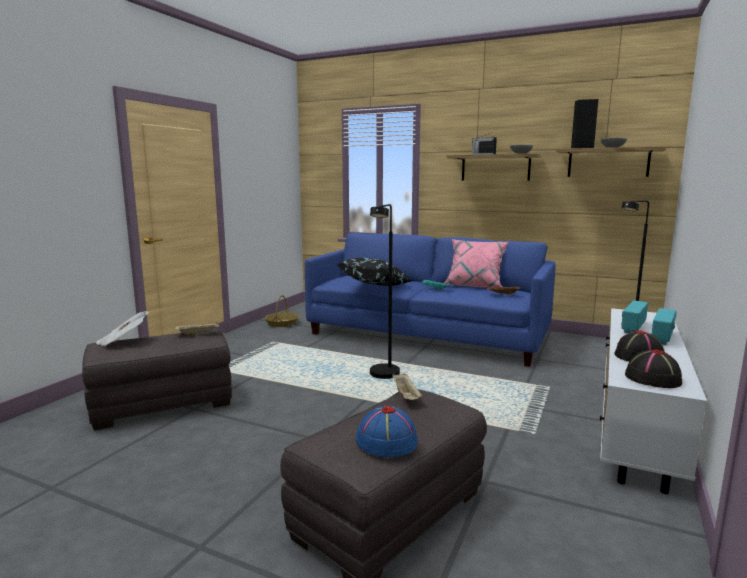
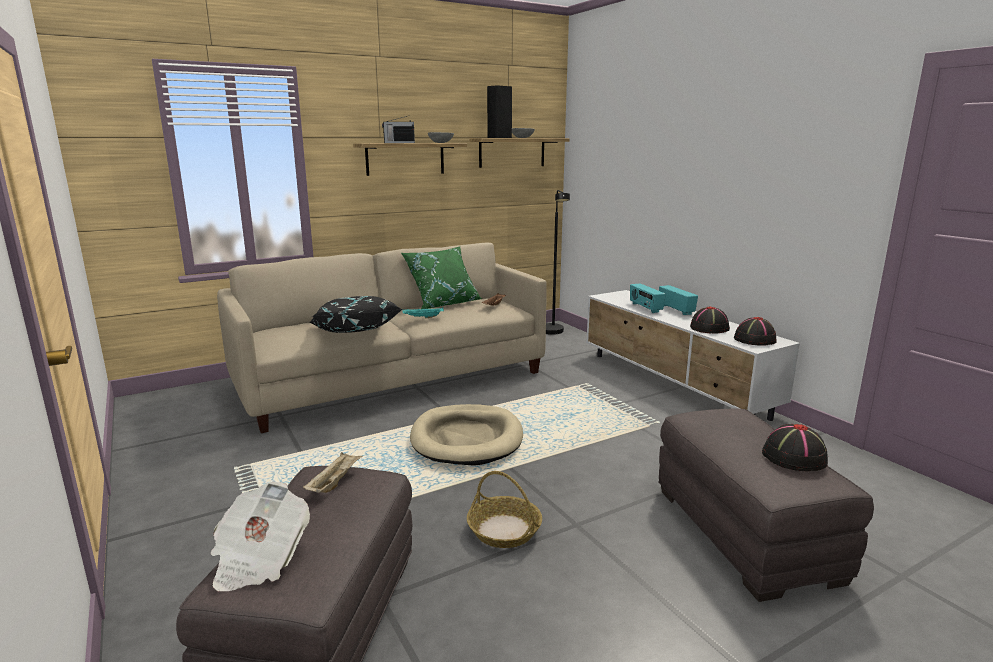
camera: 55 degrees left, 5 degrees up
(282, 323) = (172, 440): basket -> basket (503, 530)
(383, 377) = (467, 439): black floor lamp -> beige dog bed
(386, 441) = (793, 457): blue hat -> black hat
(406, 396) = (698, 422): beige tray -> none
(427, 335) = (393, 379): blue sofa -> beige sofa
(475, 285) = (443, 304): pink pillow -> green pillow

